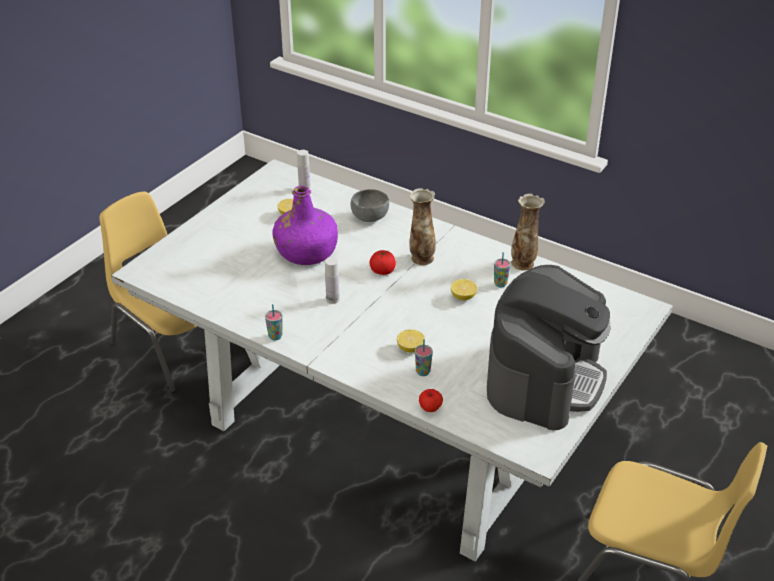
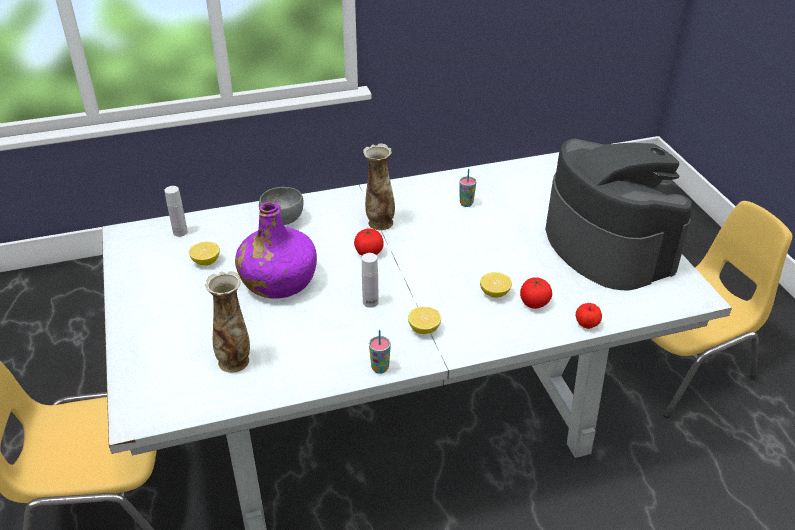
camera: 50 degrees left, 0 degrees up
(423, 372) = (534, 303): cup -> tomato
(463, 297) = (459, 230): lemon -> lemon (424, 329)
(523, 264) = (455, 180): vase -> vase (235, 361)

